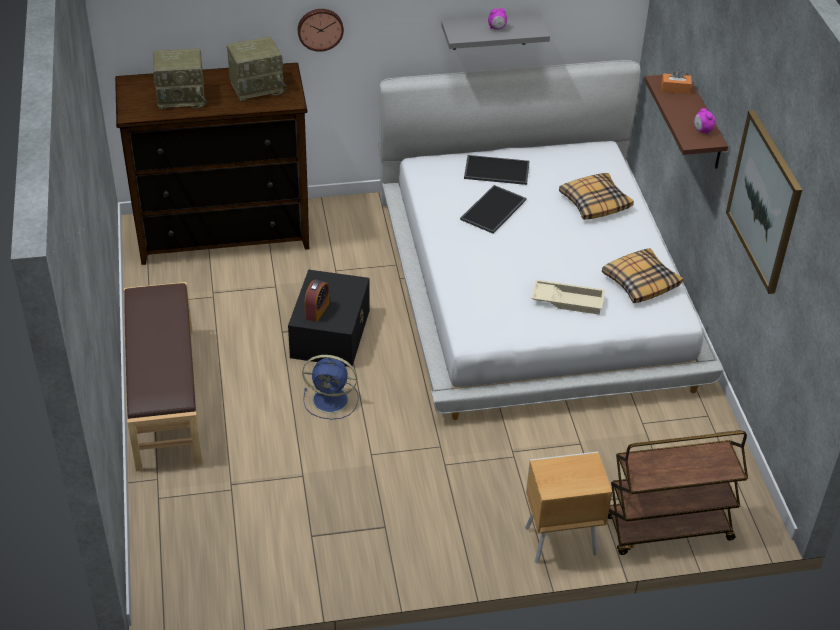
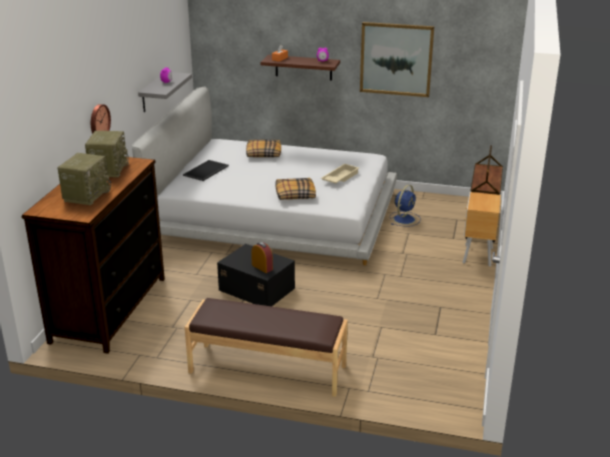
camera: 65 degrees left, 15 degrees down
(332, 400) = (320, 301): blue fan -> blue fan (404, 219)
(494, 210) = (243, 179): tray -> none
(640, 282) = (340, 158): pillow -> pillow (295, 194)

